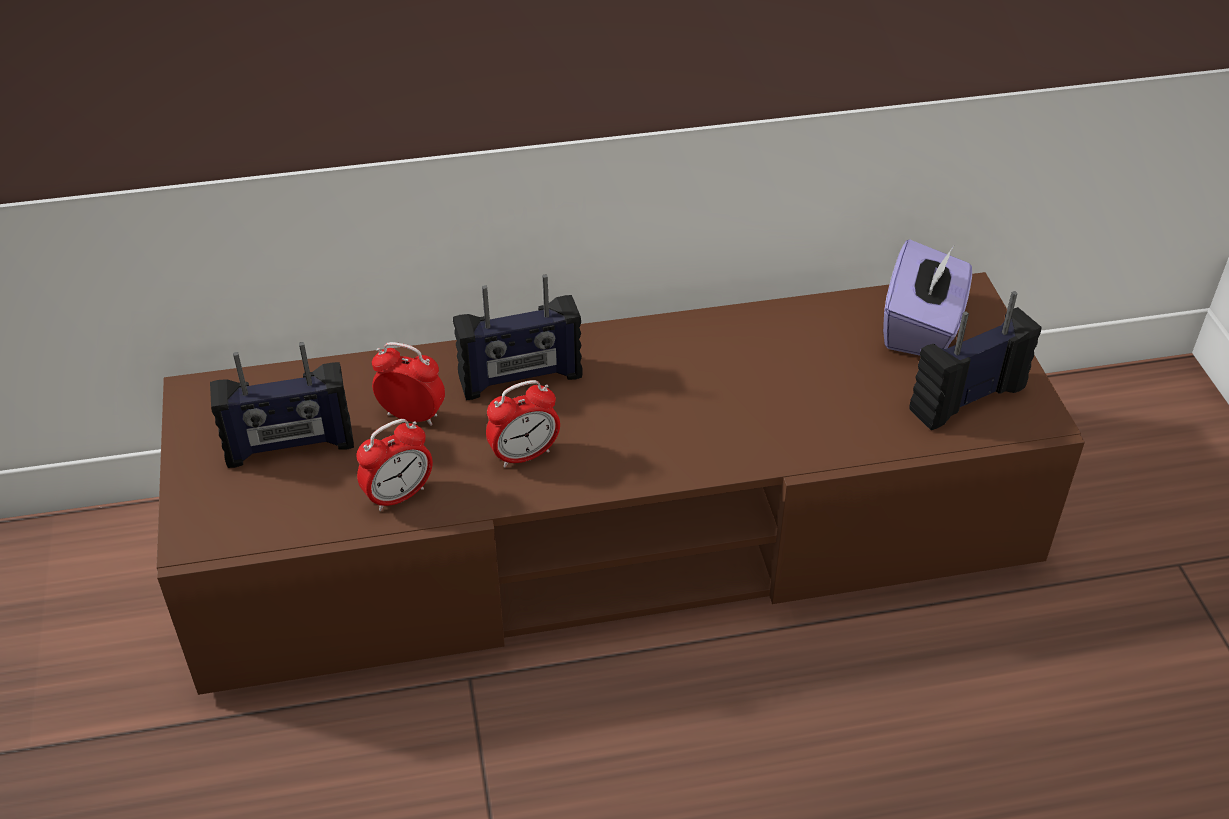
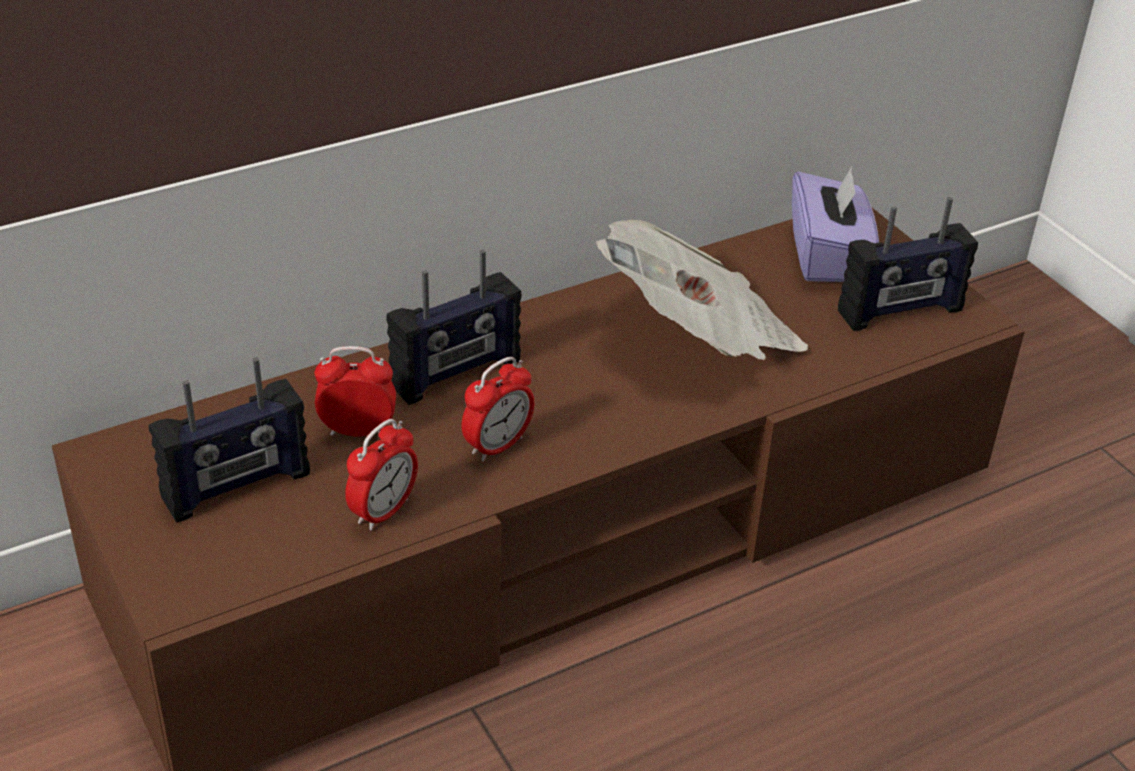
camera: 20 degrees left, 5 degrees down
(757, 387) = (699, 338): none -> newspaper
(966, 397) = (900, 312): radio -> radio turned 150 degrees counterclockwise

